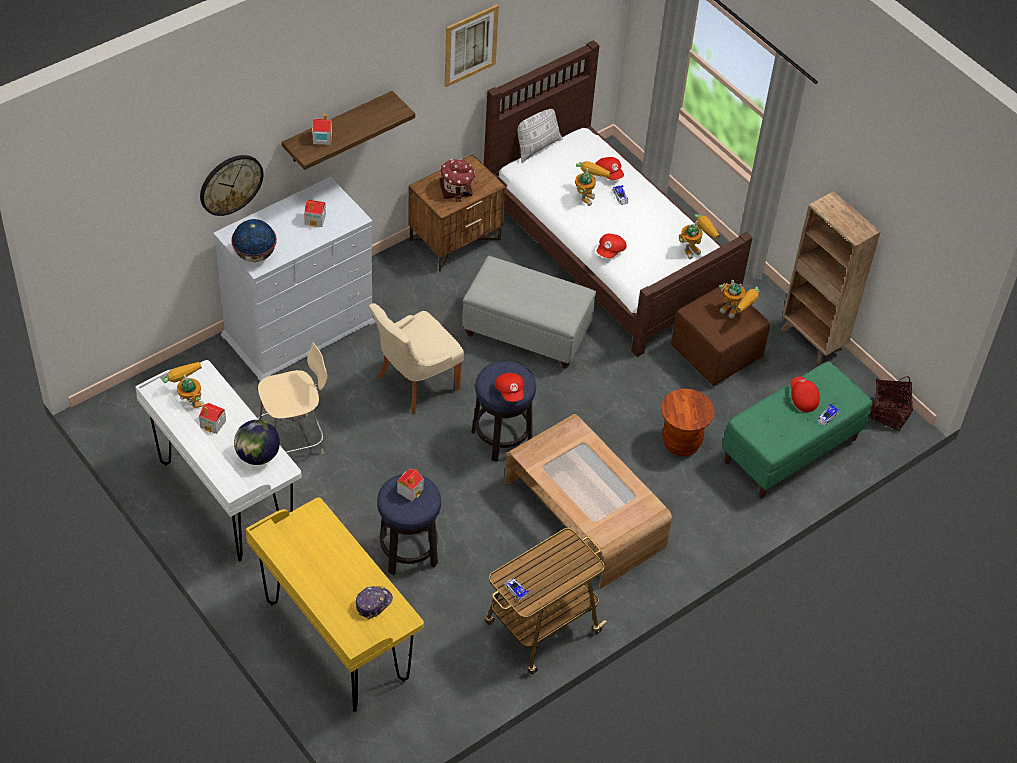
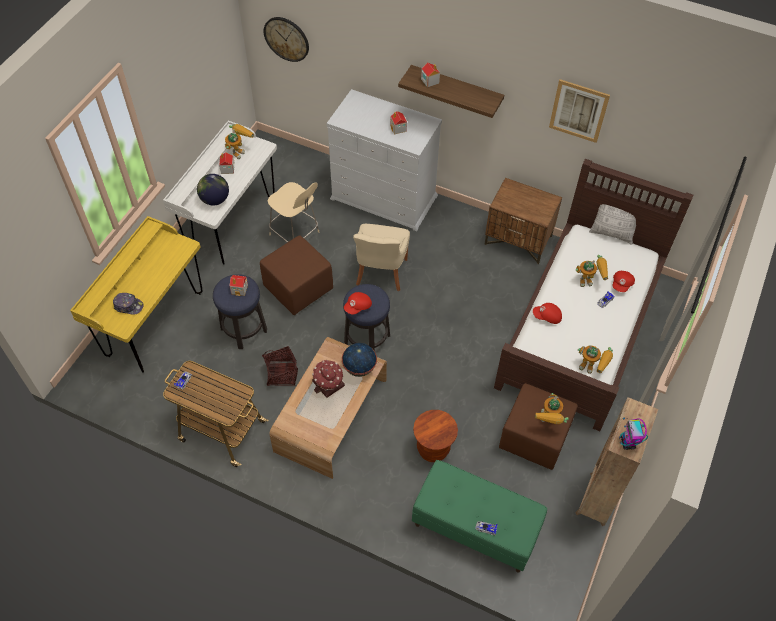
camera: 65 degrees right, 5 degrees up
(230, 184) = (370, 66): wall clock -> wall clock (286, 39)
(254, 255) = (346, 115): globe -> globe (359, 368)
(380, 471) = (298, 287): none -> brown ottoman
(415, 384) = (380, 273): beige chair -> beige chair turned 105 degrees counterclockwise
(456, 189) = (522, 202): toy house -> toy house (328, 384)
(525, 331) = (468, 313): grey ottoman -> none
(802, 398) = (493, 502): red cap -> none
(857, 229) = (627, 443): none -> toy robot
(888, 413) = (562, 587): basket -> basket (281, 374)

